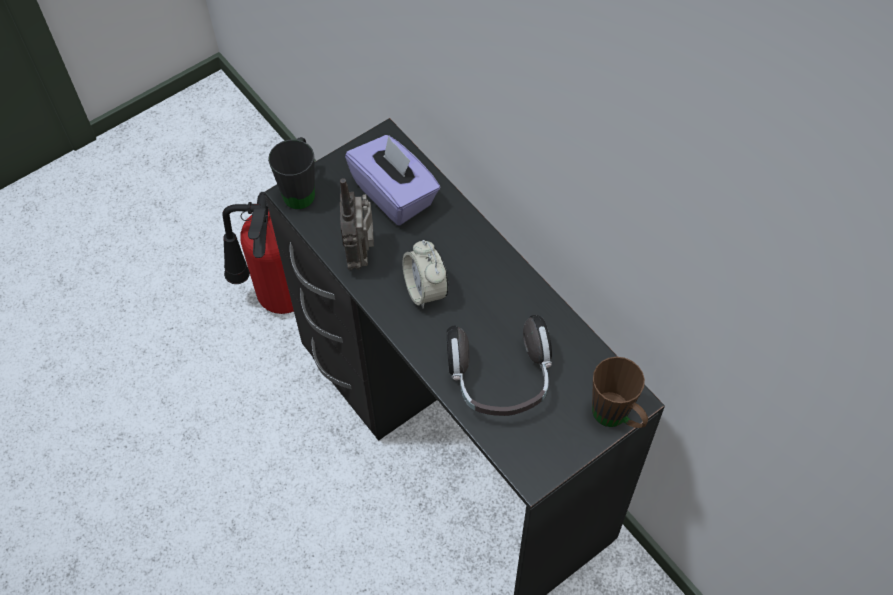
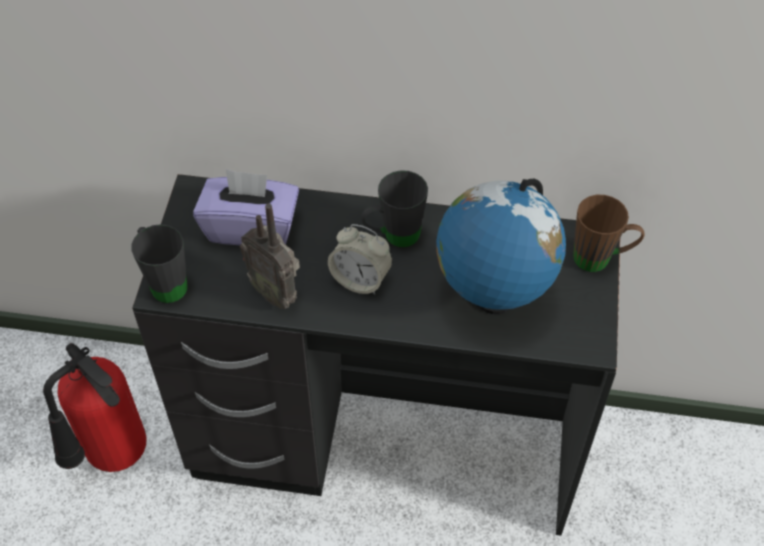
camera: 45 degrees left, 5 degrees down
(482, 277) = (393, 237): none -> black mug
(500, 379) = (492, 298): headphones -> globe

